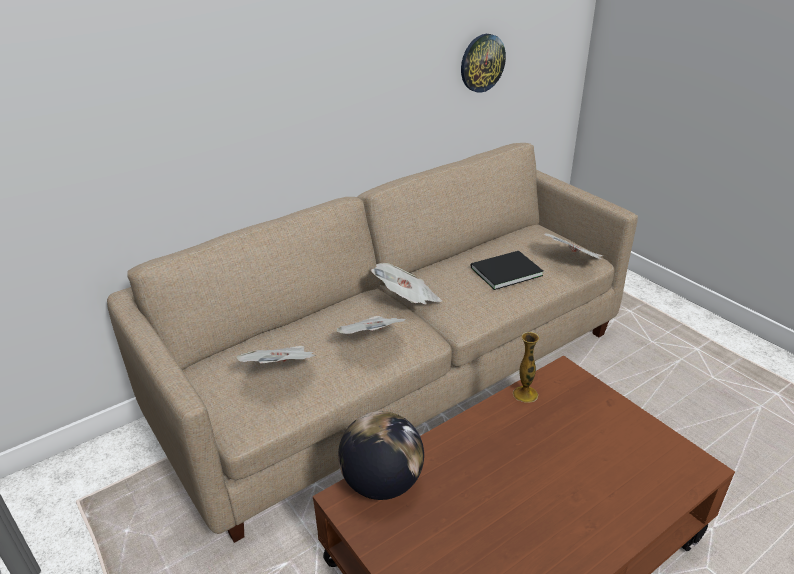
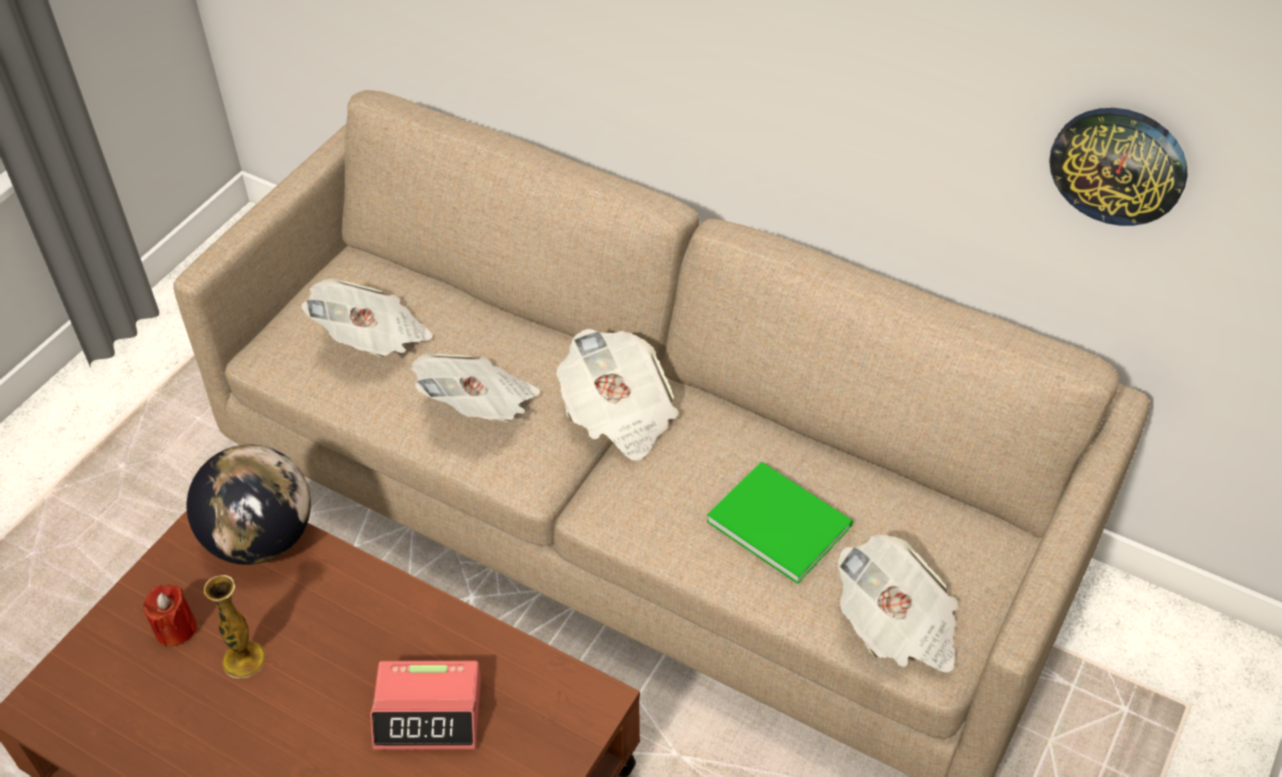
camera: 65 degrees right, 15 degrees up
(434, 546) = (176, 629): none -> red candle
(503, 271) = (778, 519): black book -> green book
(525, 394) = (508, 658): vase -> vase (244, 659)
(550, 433) = (429, 713): none -> alarm clock

